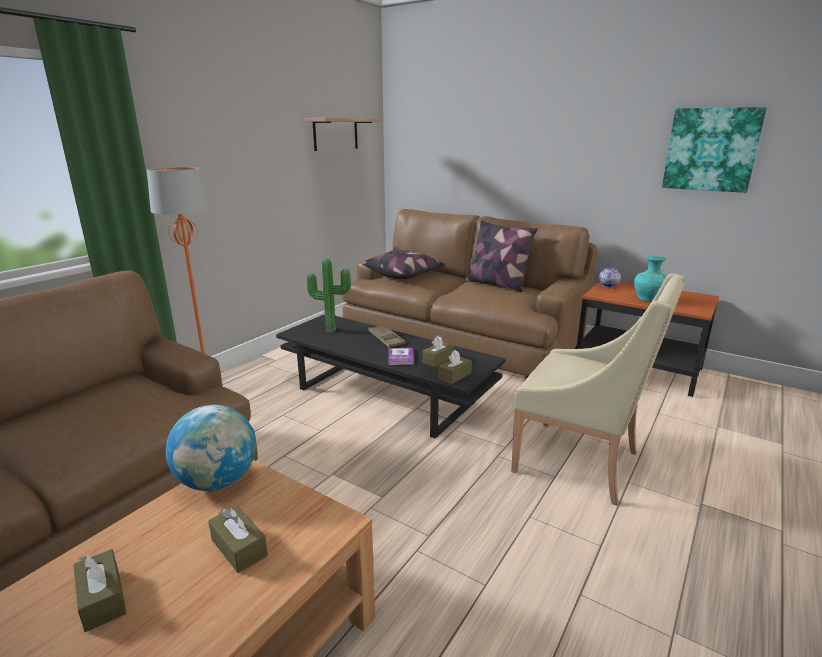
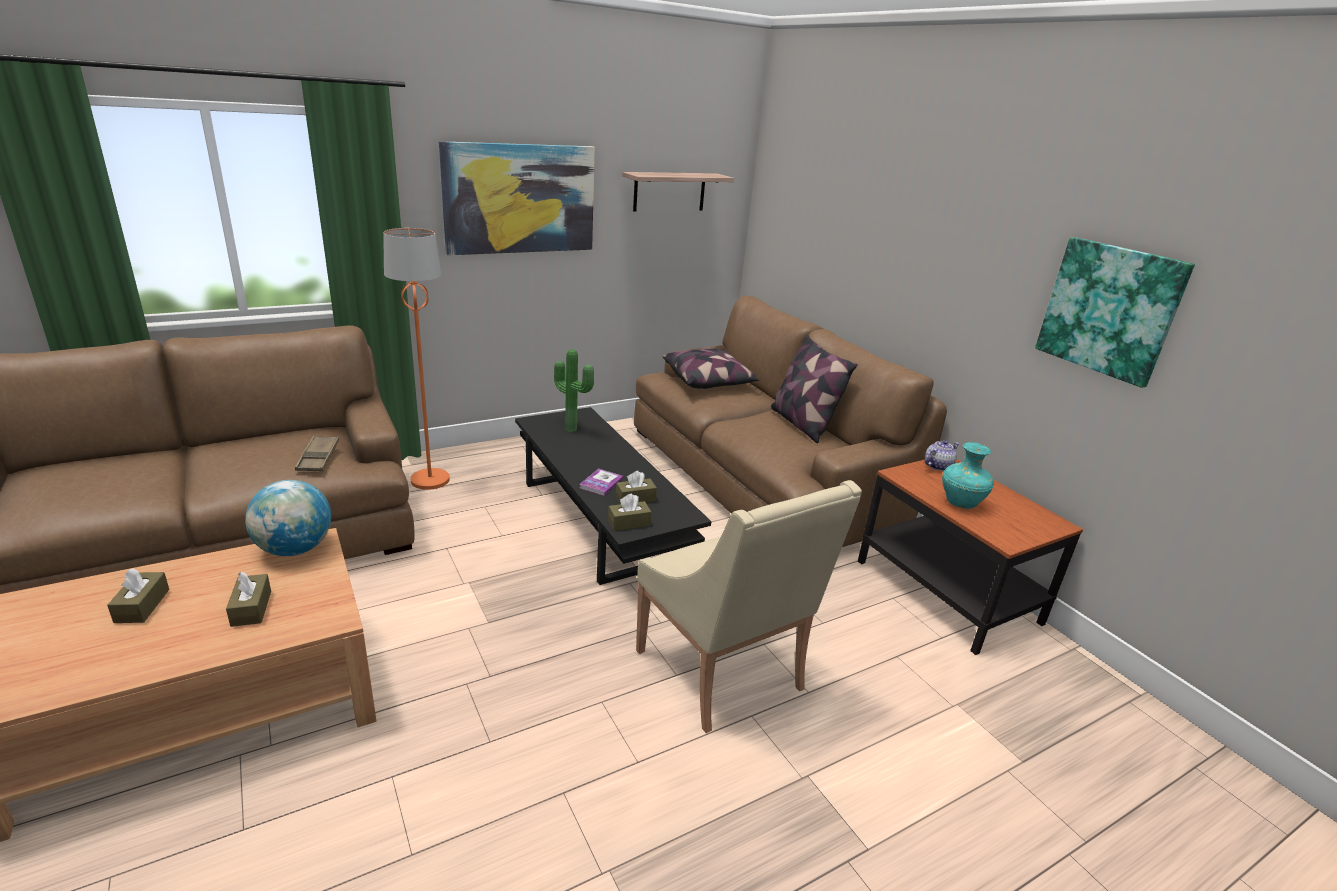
camera: 25 degrees right, 5 degrees up
(234, 143) = (520, 199): none -> picture
(386, 339) = (613, 457): brown tray -> brown tray (318, 458)

